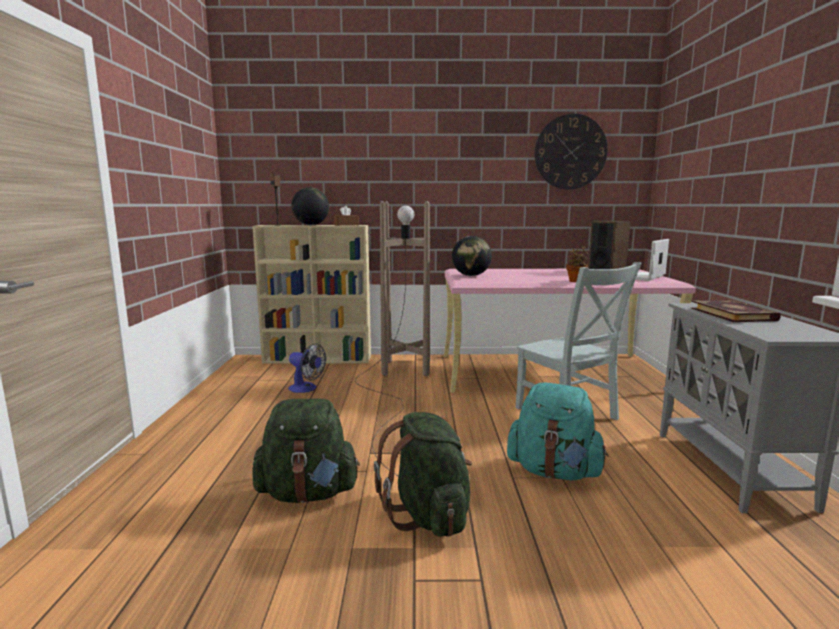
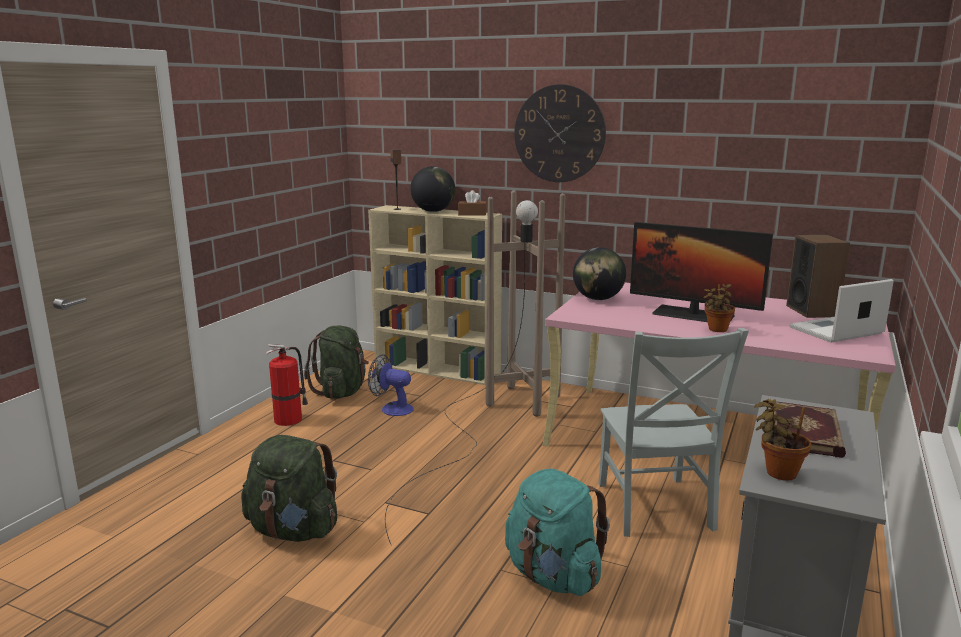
camera: 25 degrees right, 5 degrees up
(218, 411) = (289, 419): none -> fire extinguisher
(306, 388) = (392, 408): fan -> fan turned 150 degrees clockwise
(428, 515) = (376, 585): green backpack -> green backpack (341, 392)
(546, 277) = (693, 315): none -> monitor
(570, 152) = (783, 127): wall clock -> wall clock (559, 134)
(766, 331) = (777, 472): none -> potted plant

